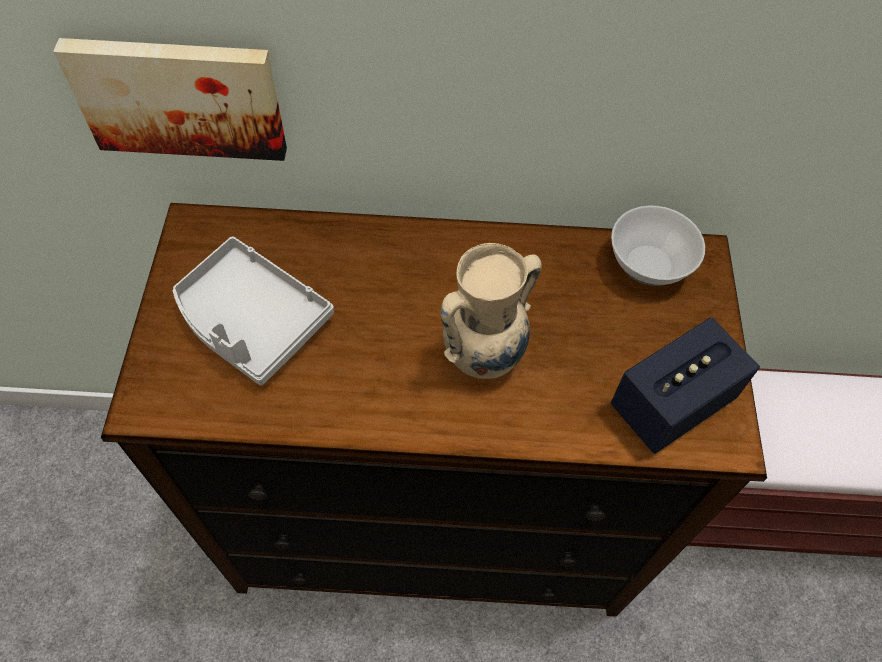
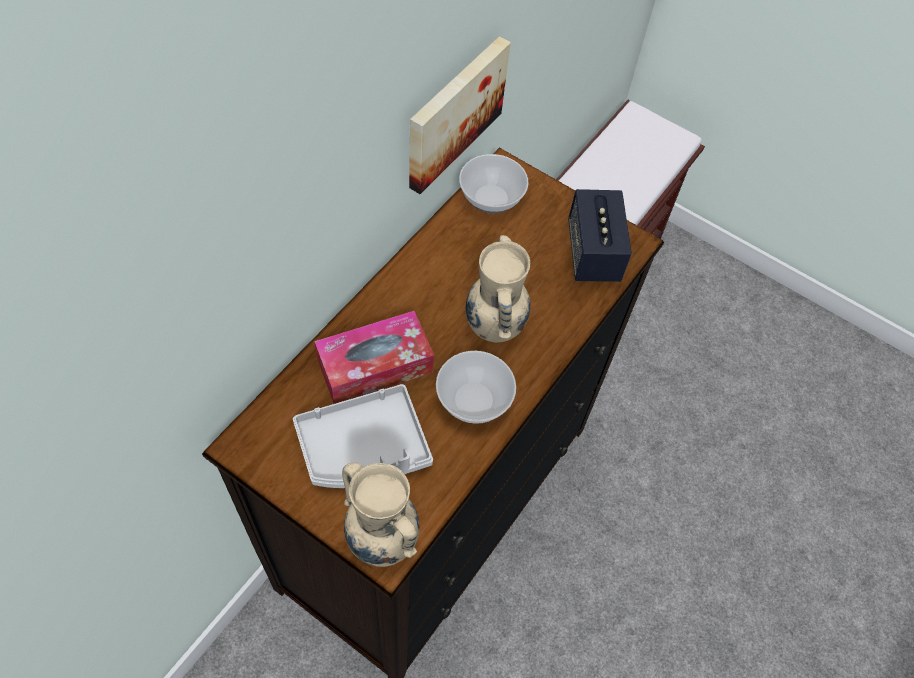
camera: 60 degrees left, 0 degrees up
(157, 392) = (382, 539): none -> beige vase
(180, 96) = (194, 359): picture -> picture (453, 112)
(352, 277) = (375, 366): none -> tissue box
(375, 386) = (473, 399): none -> bowl

